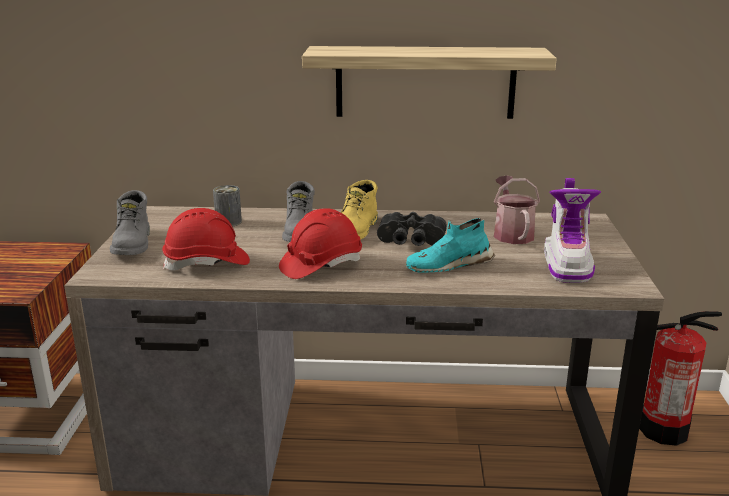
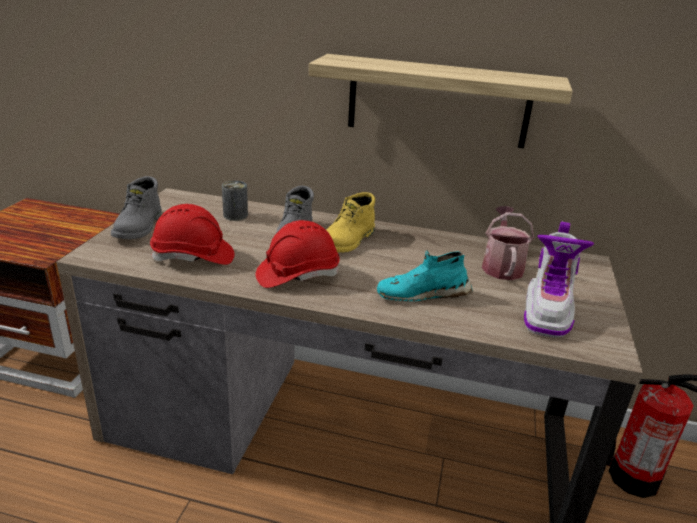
camera: 10 degrees right, 5 degrees up
(411, 241) = (396, 261): black binoculars -> none

